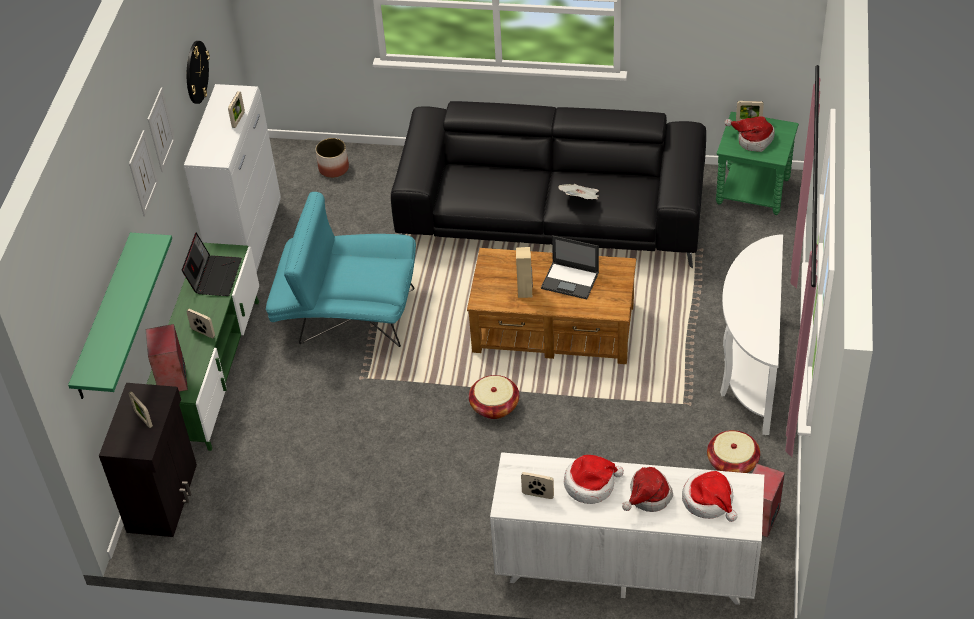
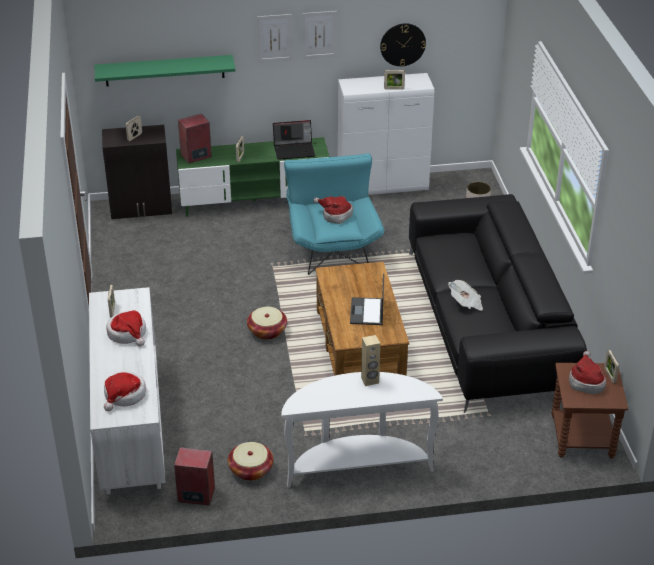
camera: 70 degrees right, 10 degrees down
(525, 291) = (345, 291): beige speaker -> beige speaker (370, 380)
(647, 497) = (122, 363): hat -> hat (335, 215)
(753, 191) = (583, 437): green side table -> brown side table

